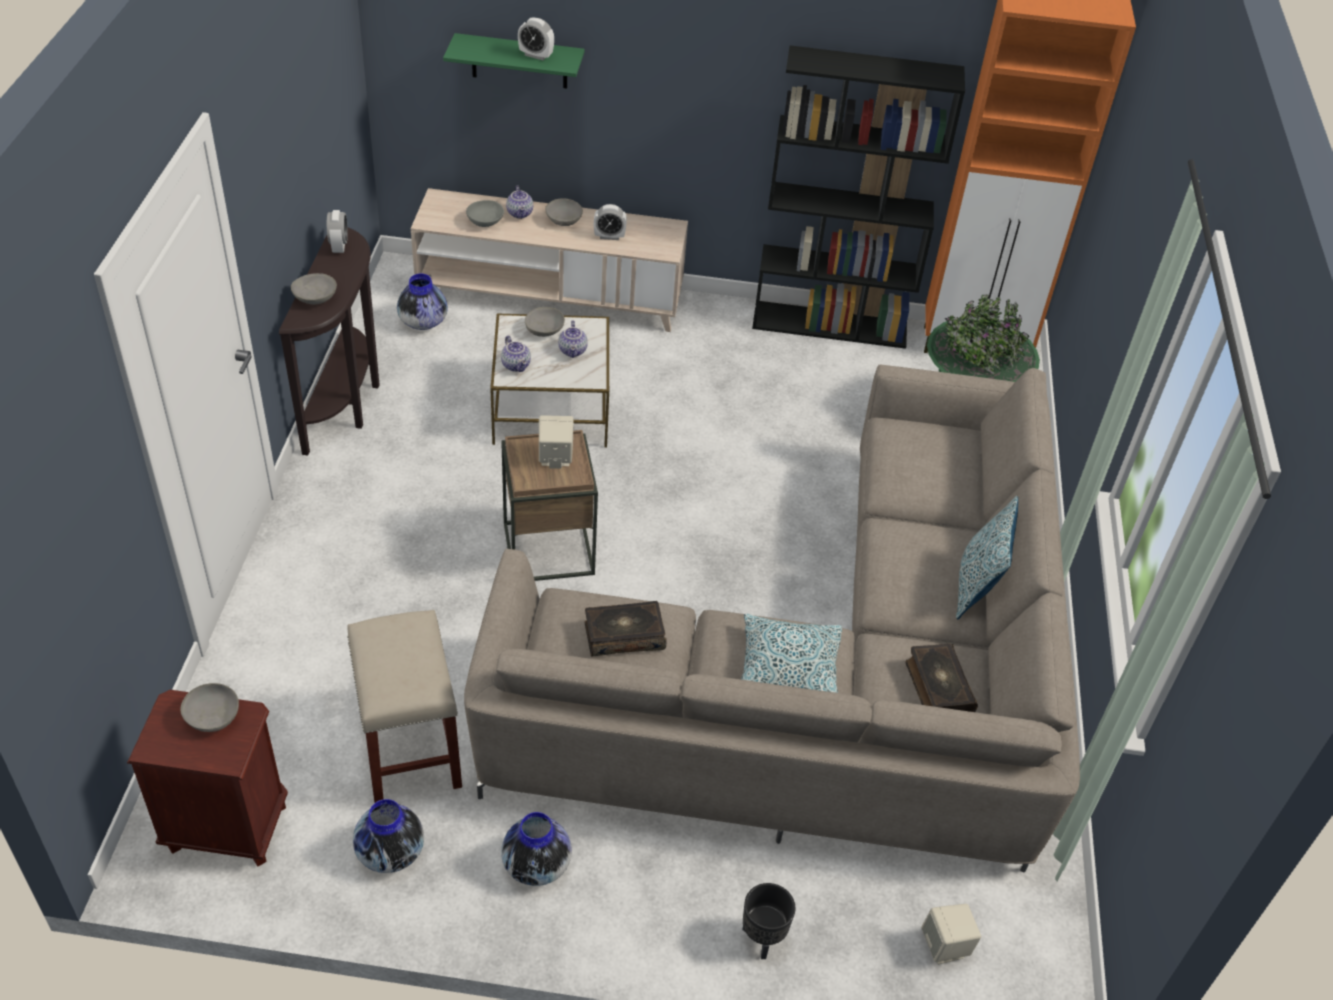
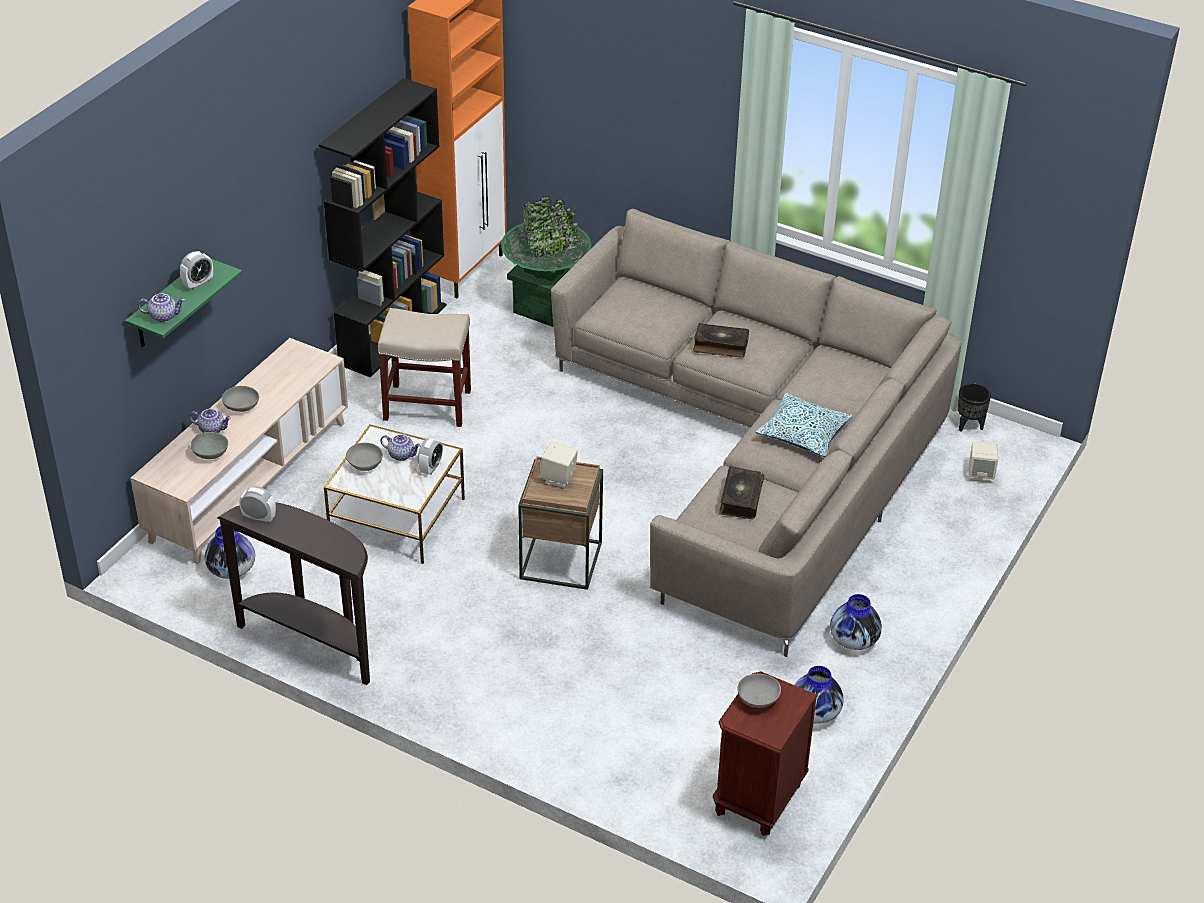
camera: 65 degrees left, 5 degrees down
(315, 299) = (328, 546): grey bowl -> none
(410, 750) = (728, 683): beige stool -> beige stool (429, 405)
(516, 365) = (400, 491): teapot -> teapot (163, 316)
(609, 236) = (282, 386): alarm clock -> alarm clock (431, 468)
(762, 939) = (948, 550): black planter -> black planter (969, 425)
(937, 688) = (845, 374): book -> book (720, 346)
(976, 586) = (768, 329): pillow -> none

